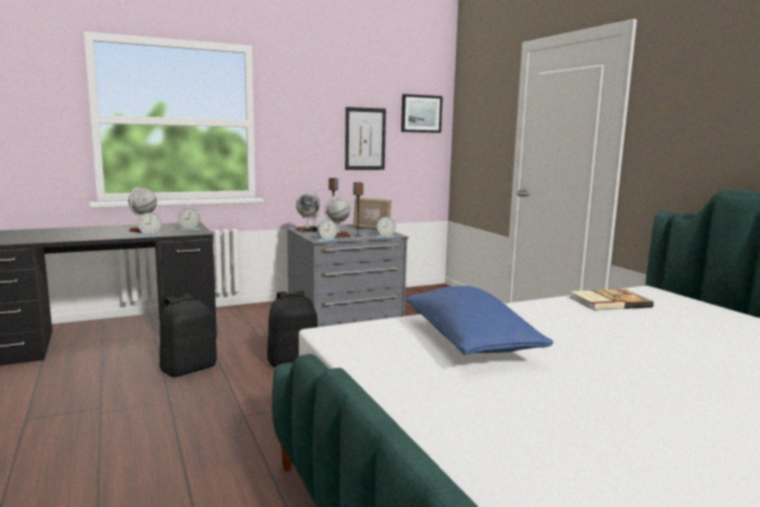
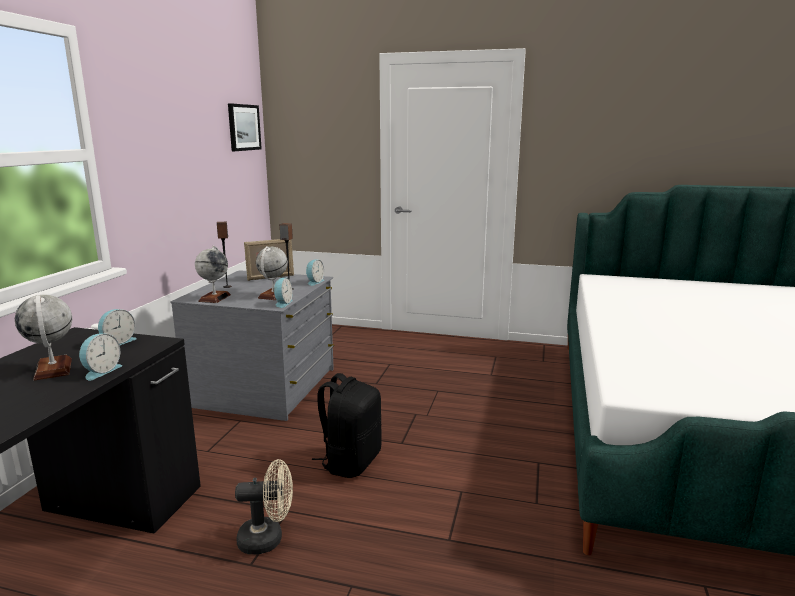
camera: 50 degrees left, 5 degrees up
(188, 369) = (268, 539): black backpack -> beige fan
(365, 139) = (205, 164): picture -> none
(469, 342) = (687, 355): blue pillow -> none
(608, 302) = (614, 293): book -> none

